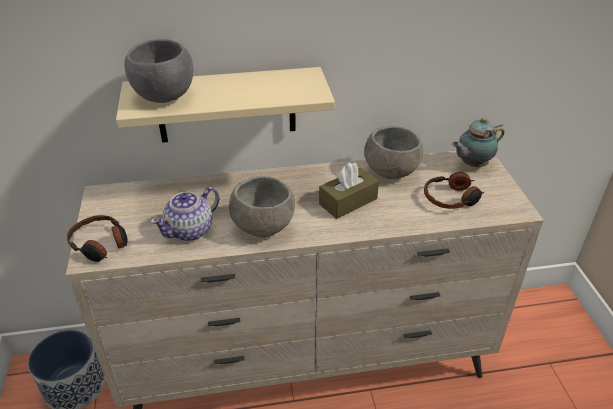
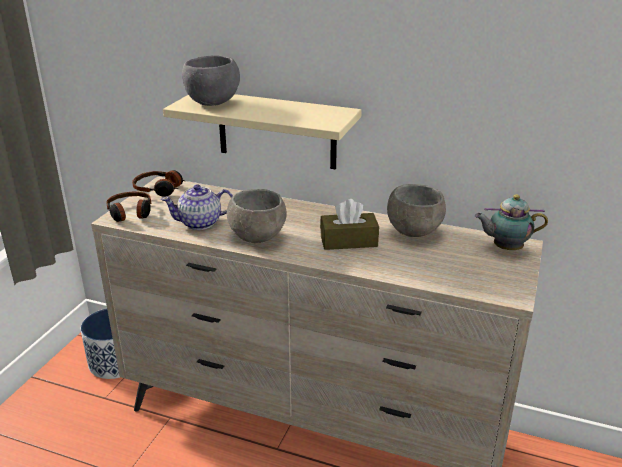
camera: 30 degrees right, 10 degrees down
(452, 198) = (452, 267): headphones -> headphones (159, 189)

